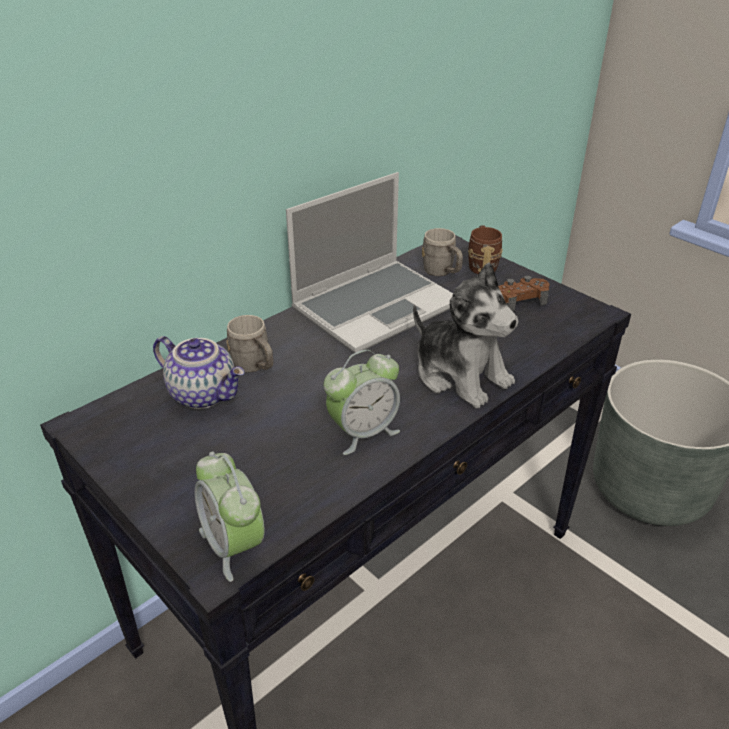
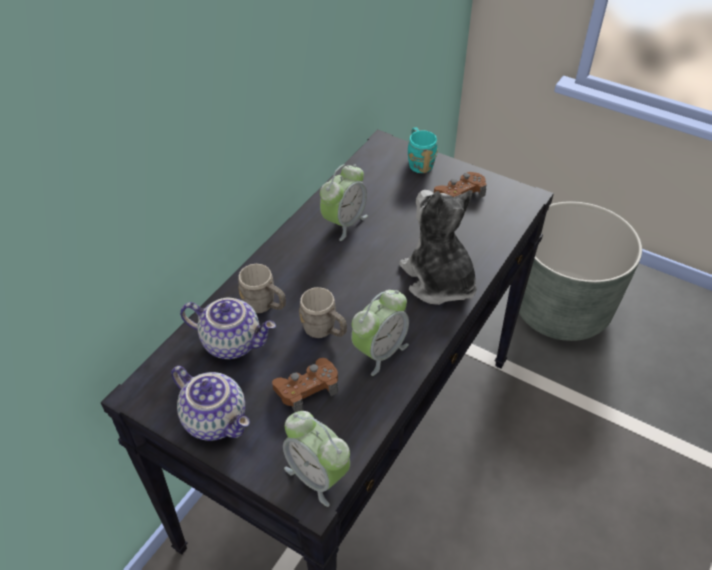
camera: 15 degrees left, 10 degrees up
(150, 464) = (217, 419): none -> teapot
(264, 453) = (307, 388): none -> brown game controller
(375, 306) = (344, 223): laptop -> alarm clock
(442, 272) = (388, 176): grey mug -> grey mug (324, 331)
(461, 375) = (438, 280): plush toy -> plush toy turned 150 degrees counterclockwise
(481, 265) = (419, 162): brown mug -> turquoise mug

